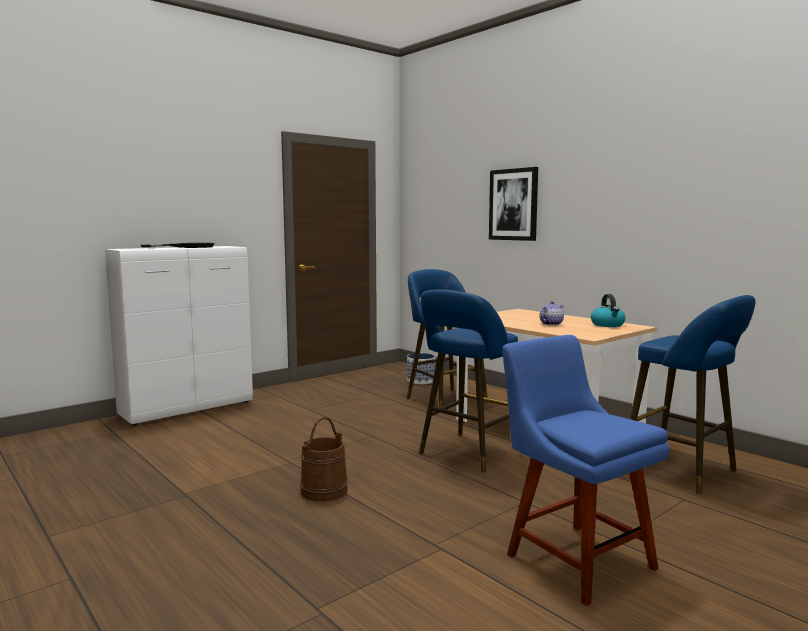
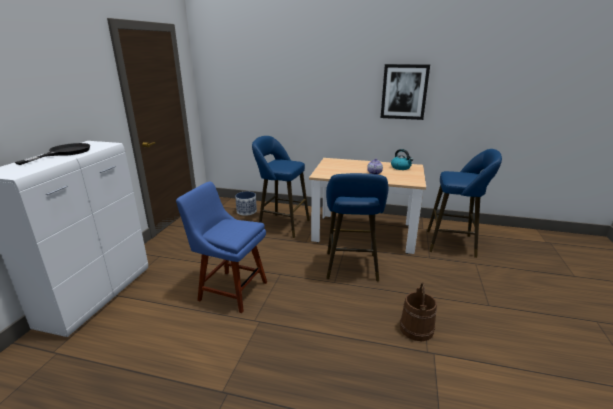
camera: 35 degrees left, 15 degrees up
(324, 490) = (315, 338): brown bucket -> brown bucket (416, 329)
(513, 204) = (307, 83): picture -> picture (404, 92)
(575, 558) = (489, 326): blue chair -> blue chair (230, 290)

